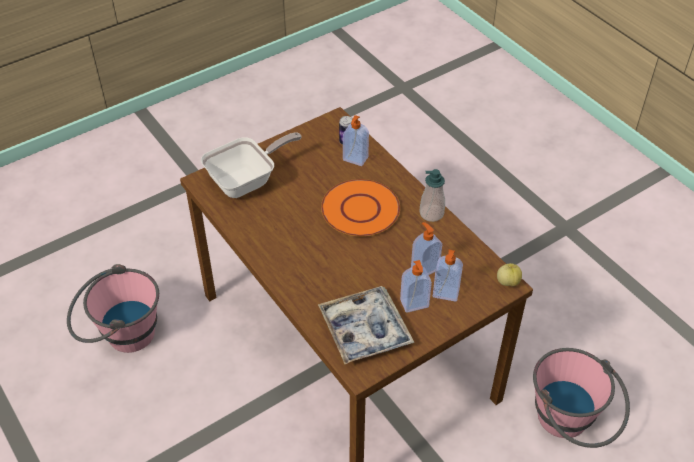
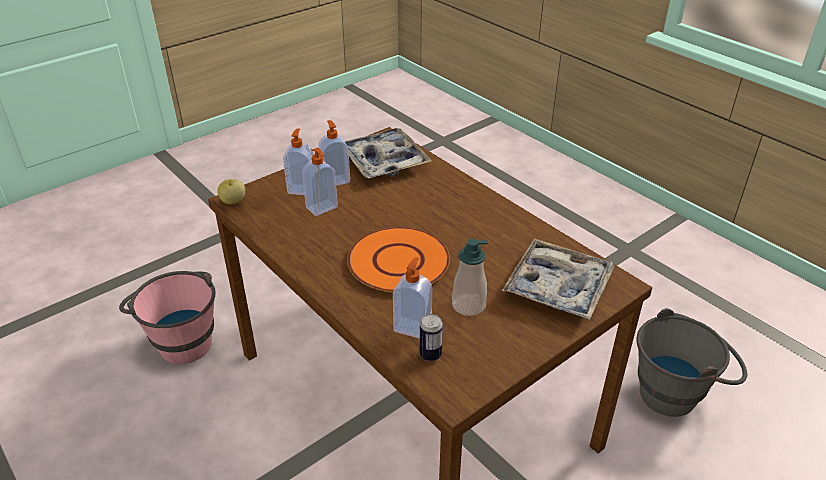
camera: 175 degrees right, 10 degrees down
(120, 335) = (678, 392): pink bucket -> grey bucket
(247, 181) = (558, 287): frying pan -> tray
(431, 213) = (306, 262): soap dispenser -> soap dispenser (468, 305)

